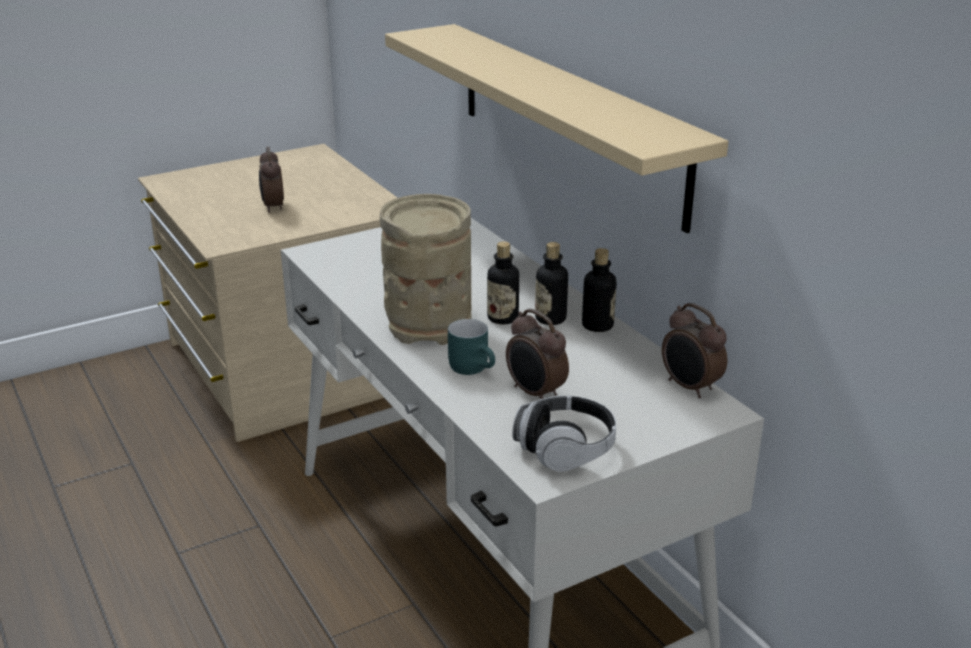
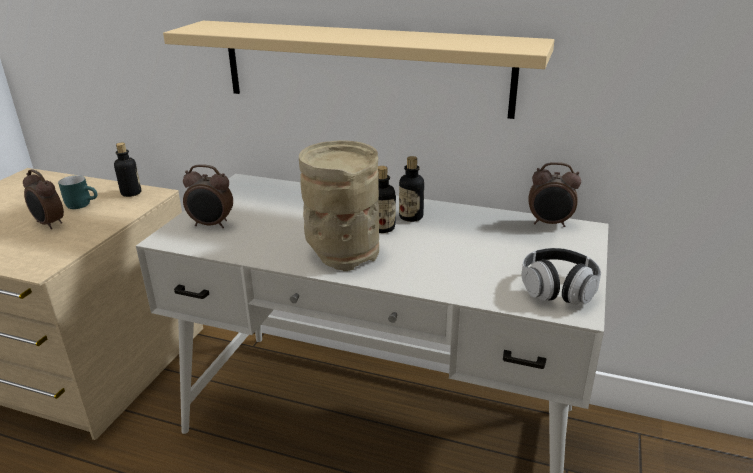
camera: 40 degrees left, 0 degrees up
(474, 368) = (420, 266): turquoise mug -> turquoise mug (83, 204)
(535, 394) = (482, 265): alarm clock -> alarm clock (211, 225)
(597, 325) = (443, 210): bottle -> bottle (131, 193)

